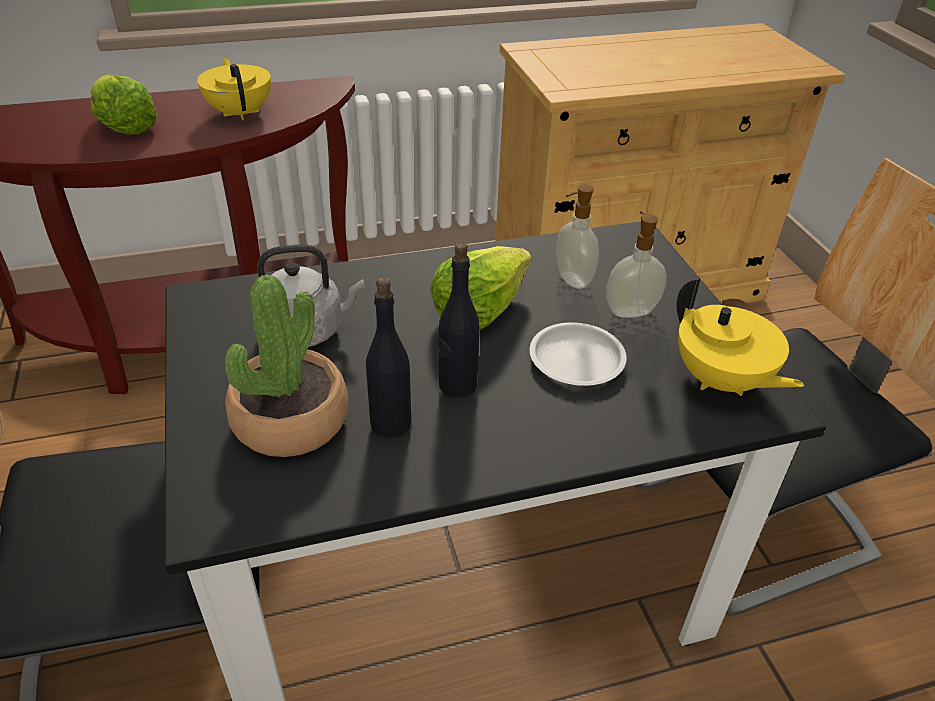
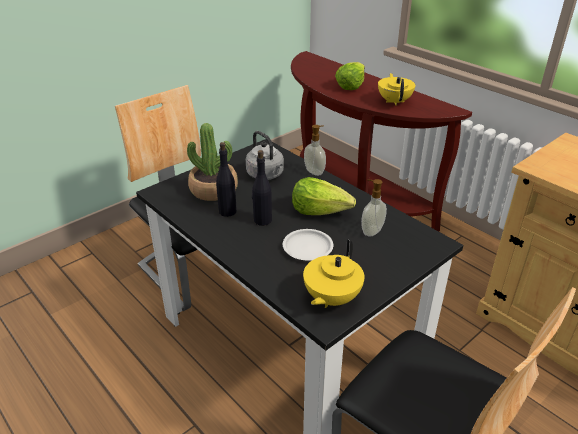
camera: 65 degrees right, 5 degrees down
(240, 113) = (394, 101): yellow teapot -> yellow teapot turned 45 degrees counterclockwise
(630, 310) = (363, 256): soap dispenser -> soap dispenser (315, 171)

